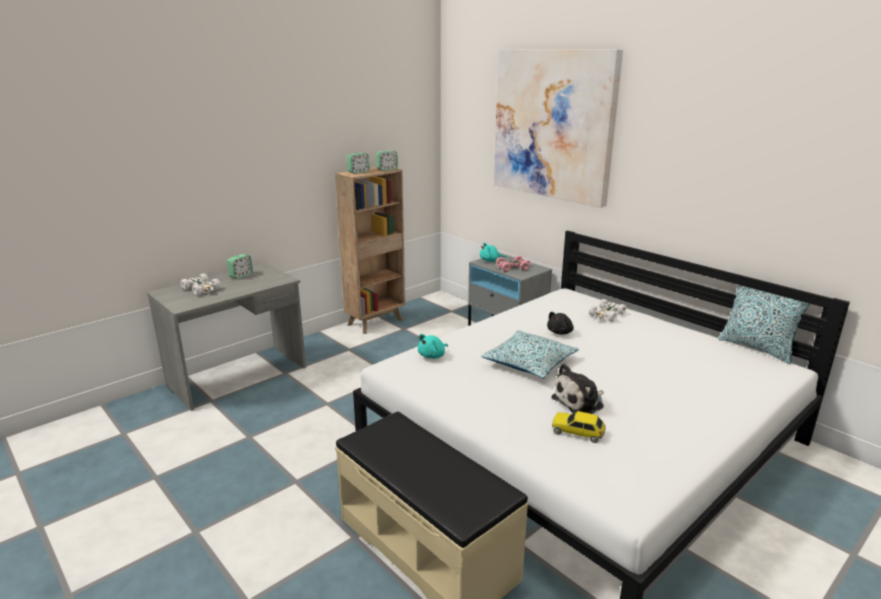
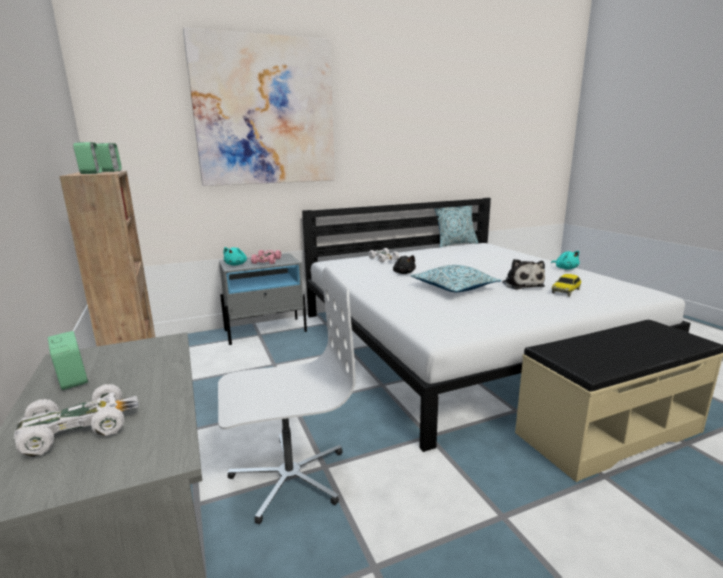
camera: 70 degrees left, 5 degrees down
(314, 393) = (289, 476): none -> white office chair
(433, 356) = (423, 315): turquoise plush toy -> turquoise plush toy (565, 268)

